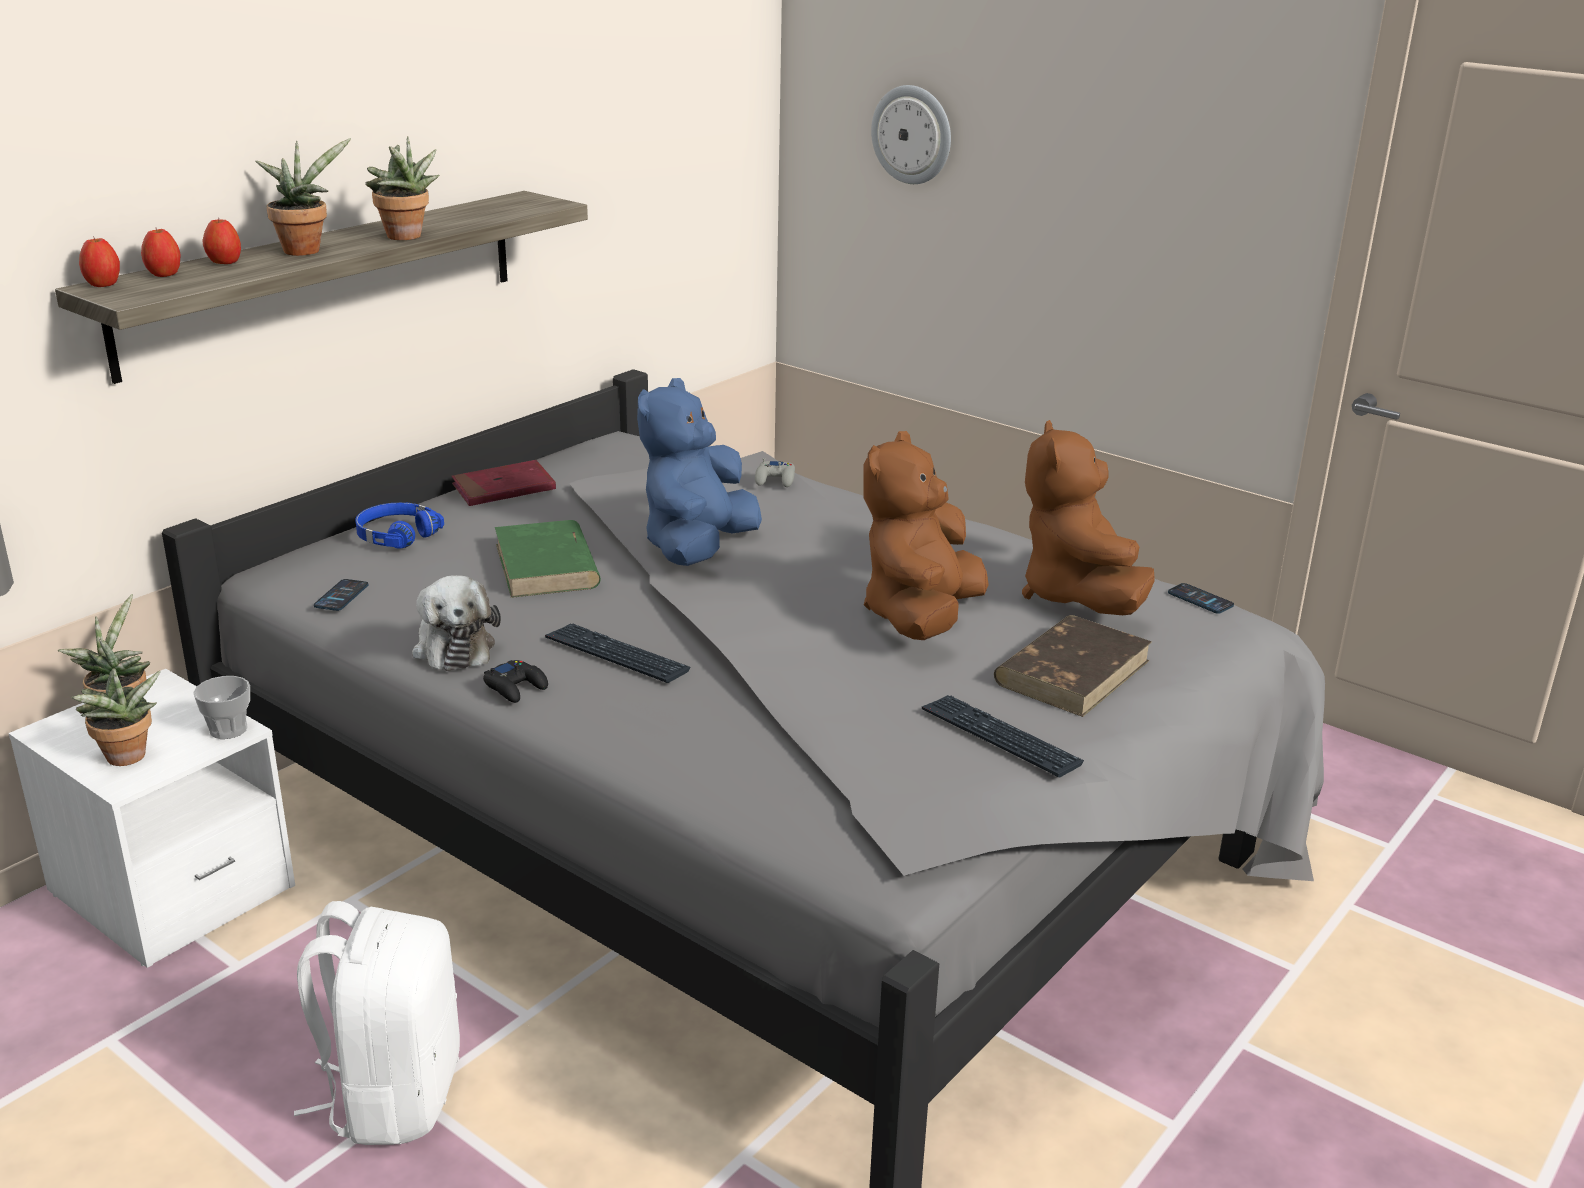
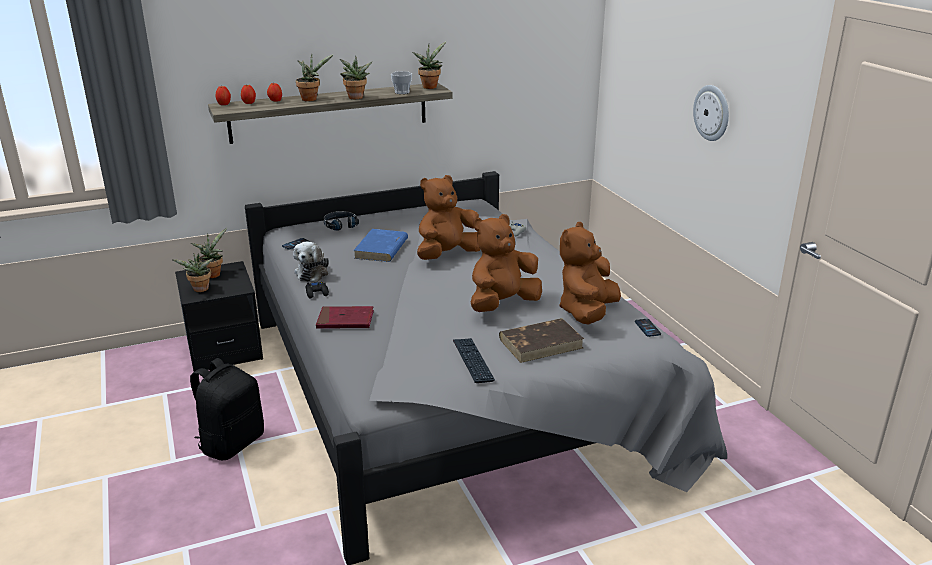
camera: 30 degrees right, 0 degrees up
(172, 890) = (224, 349): white nightstand -> black nightstand
(228, 729) = (241, 288): cup -> cup (402, 92)
(392, 1095) = (232, 443): white backpack -> black backpack
(396, 535) = (340, 225): blue headphones -> black headphones
(504, 488) = (401, 214): red book -> red book (345, 320)
(525, 199) = (430, 86): none -> potted plant
(547, 566) = (381, 249): green book -> blue book
(616, 655) = (366, 290): keyboard -> none
(697, 549) = (447, 255): blue plush toy -> brown plush toy
(912, 134) = (645, 72): wall clock -> wall clock (712, 113)

